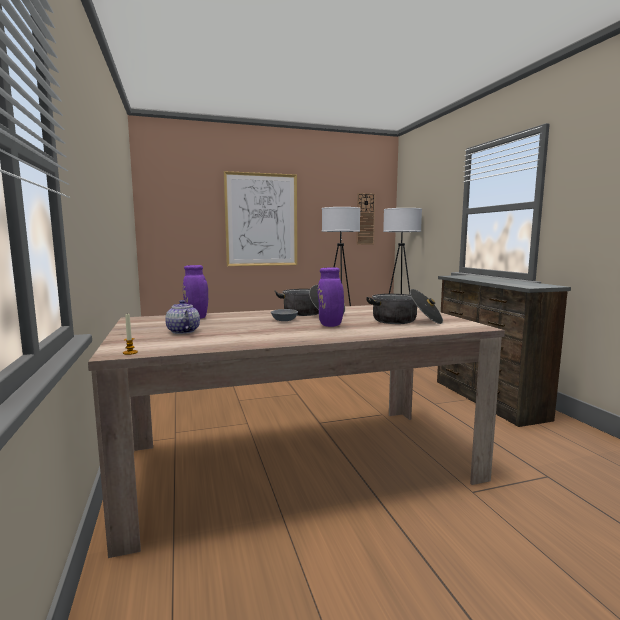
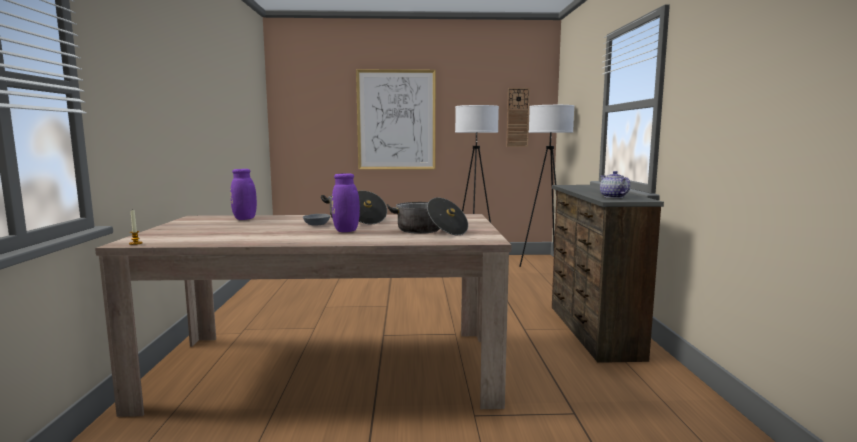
camera: 15 degrees right, 0 degrees up
(183, 331) = (209, 229): teapot -> teapot (613, 197)

